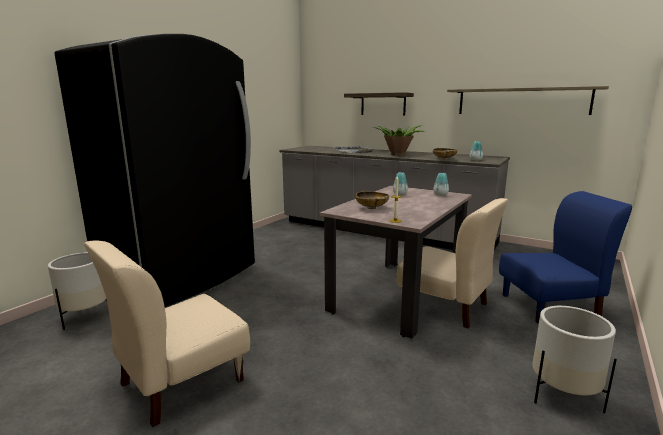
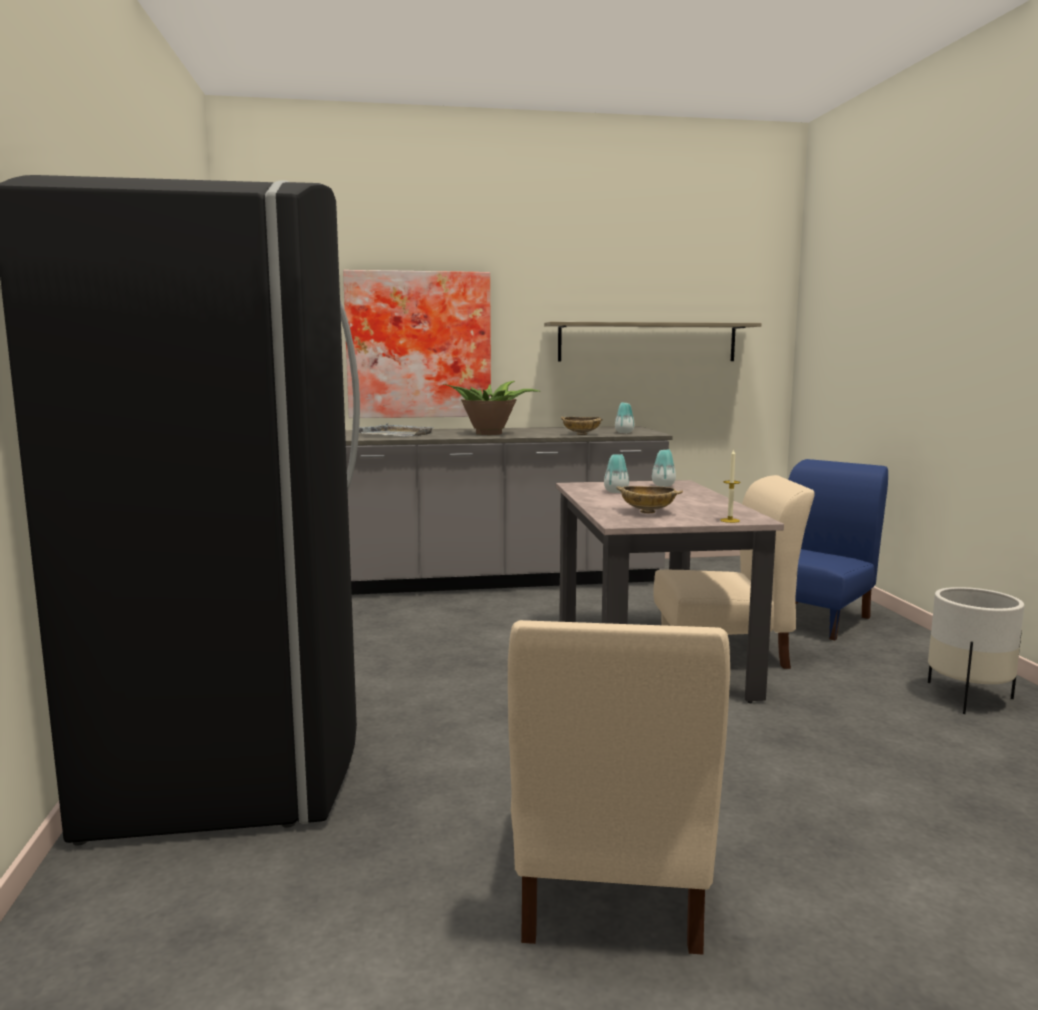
camera: 40 degrees left, 5 degrees down
(85, 316) = (165, 899): white planter -> none
(383, 104) = (418, 345): shelf -> picture

